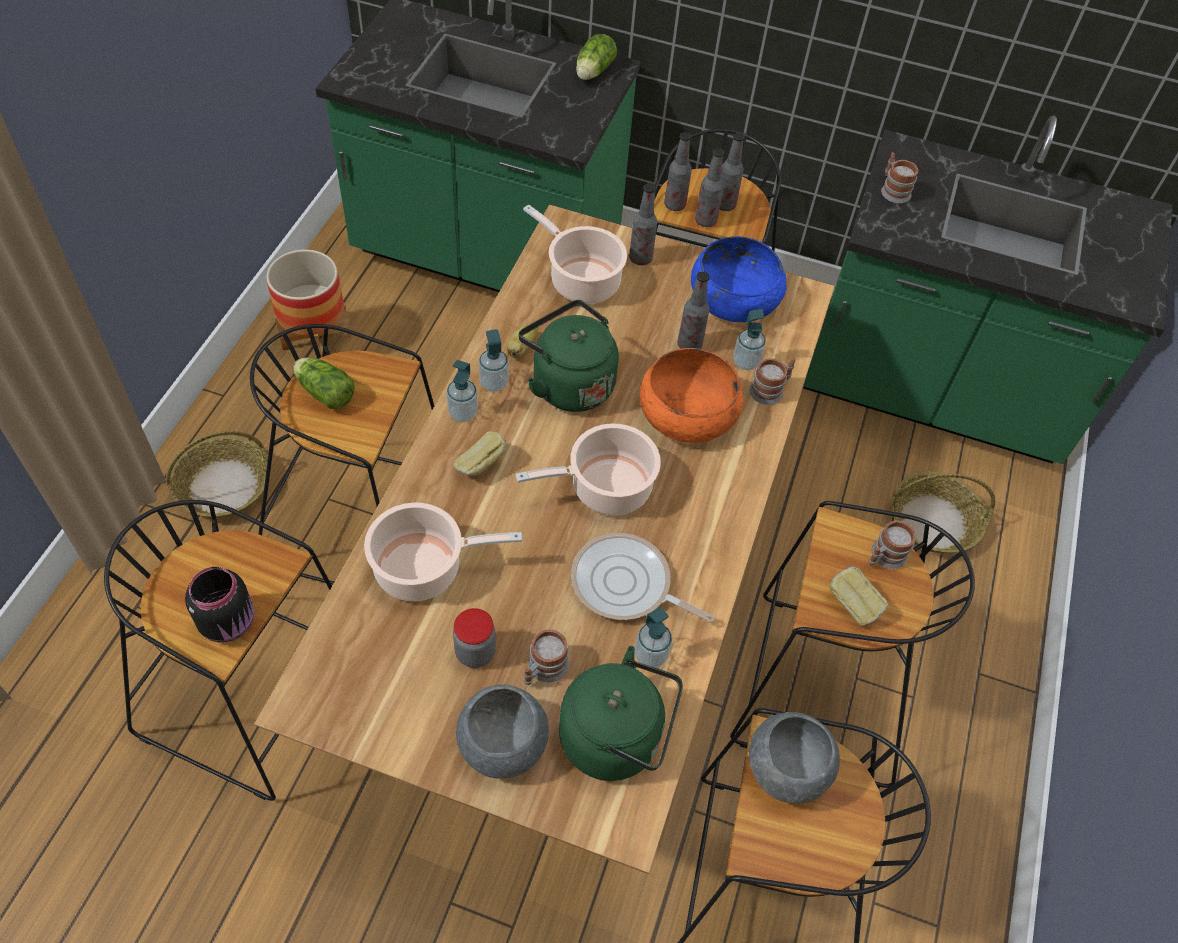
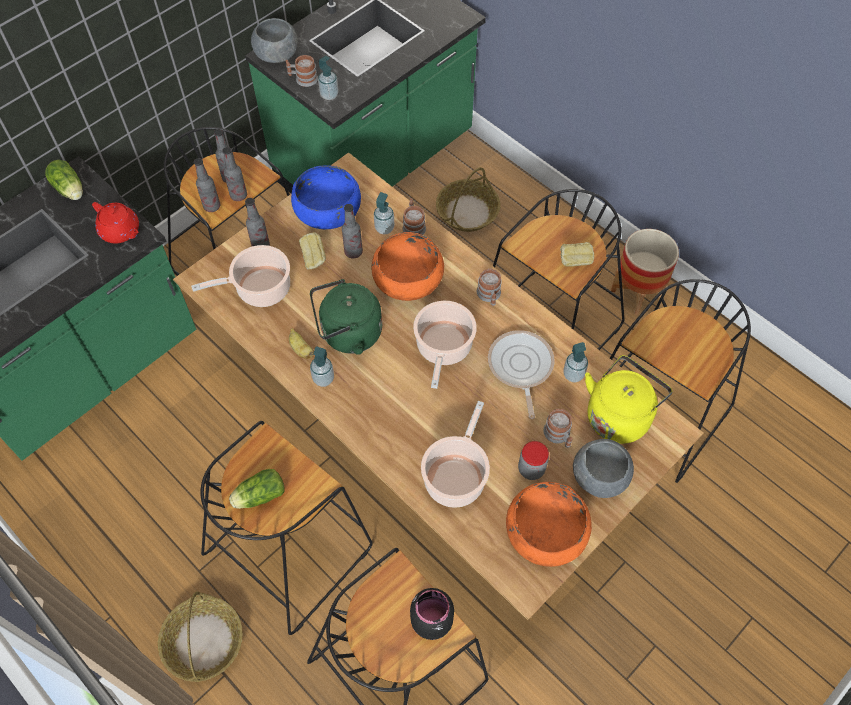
camera: 60 degrees left, 5 degrees up
(317, 342) = (98, 525): planter -> planter (636, 293)
(390, 702) = (546, 531): none -> orange bowl
(463, 413) = (339, 407): soap dispenser -> soap dispenser (329, 95)
(481, 466) = (391, 413): bread -> bread (314, 259)
(566, 128) = (121, 231): none -> red teapot
(616, 738) = (619, 415): green kettle -> yellow kettle
(626, 585) = (520, 367): frying pan -> frying pan turned 120 degrees clockwise
(787, 769) = (661, 342): grey bowl -> grey bowl (277, 55)
(884, 557) = (550, 231): mug -> mug (489, 296)

